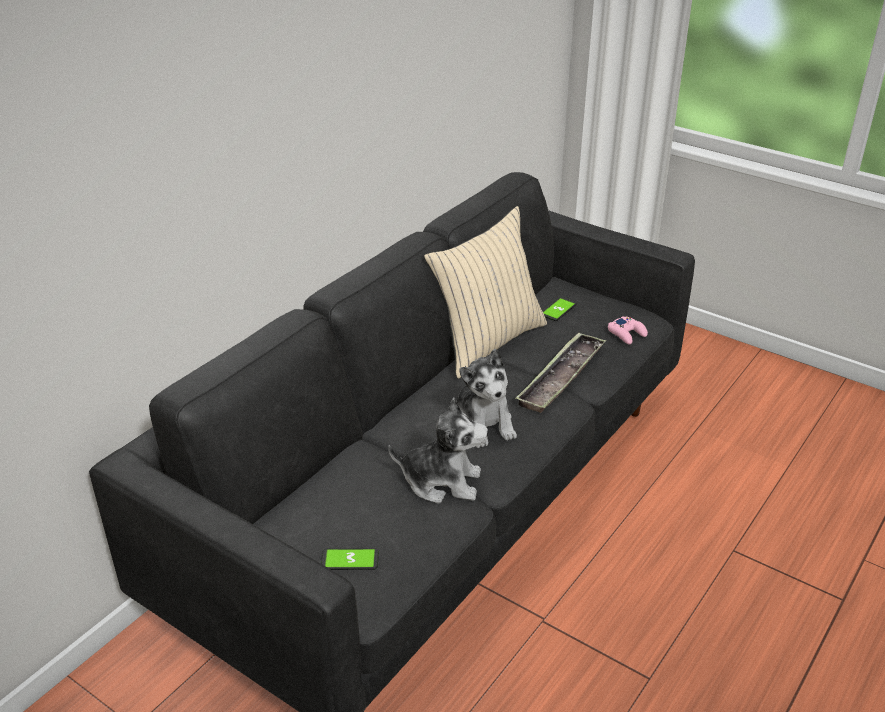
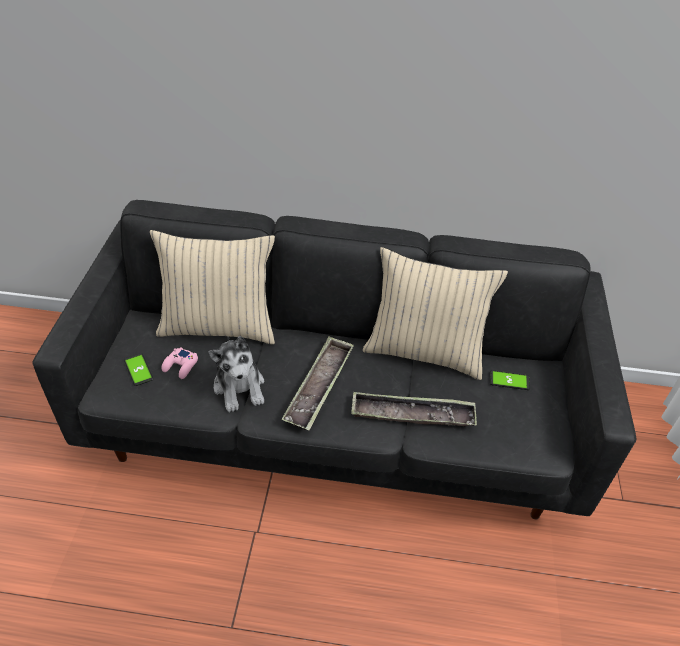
camera: 60 degrees right, 10 degrees up
(330, 471) = (219, 326): none -> beige pillow
(483, 423) = (319, 386): plush toy -> tray
(627, 334) = (514, 441): pink game controller -> pink game controller (180, 366)

